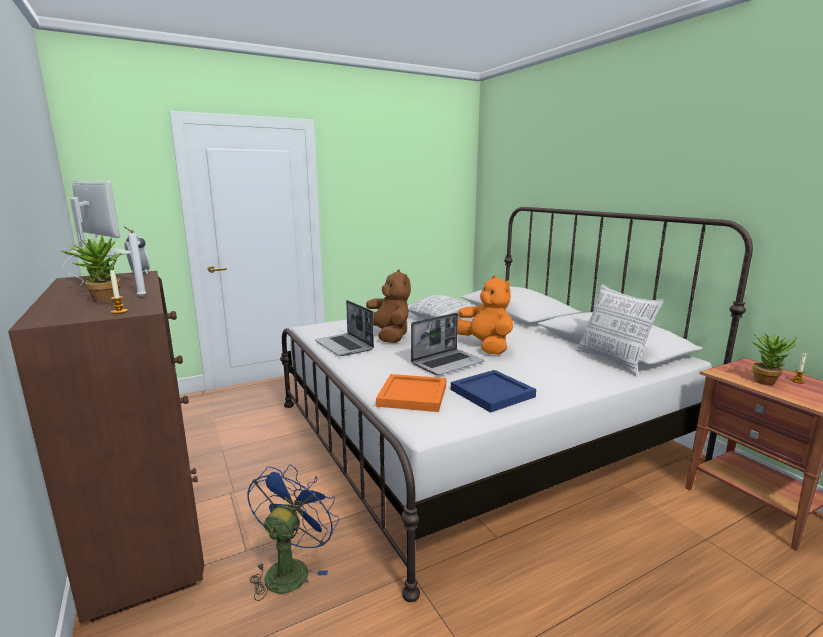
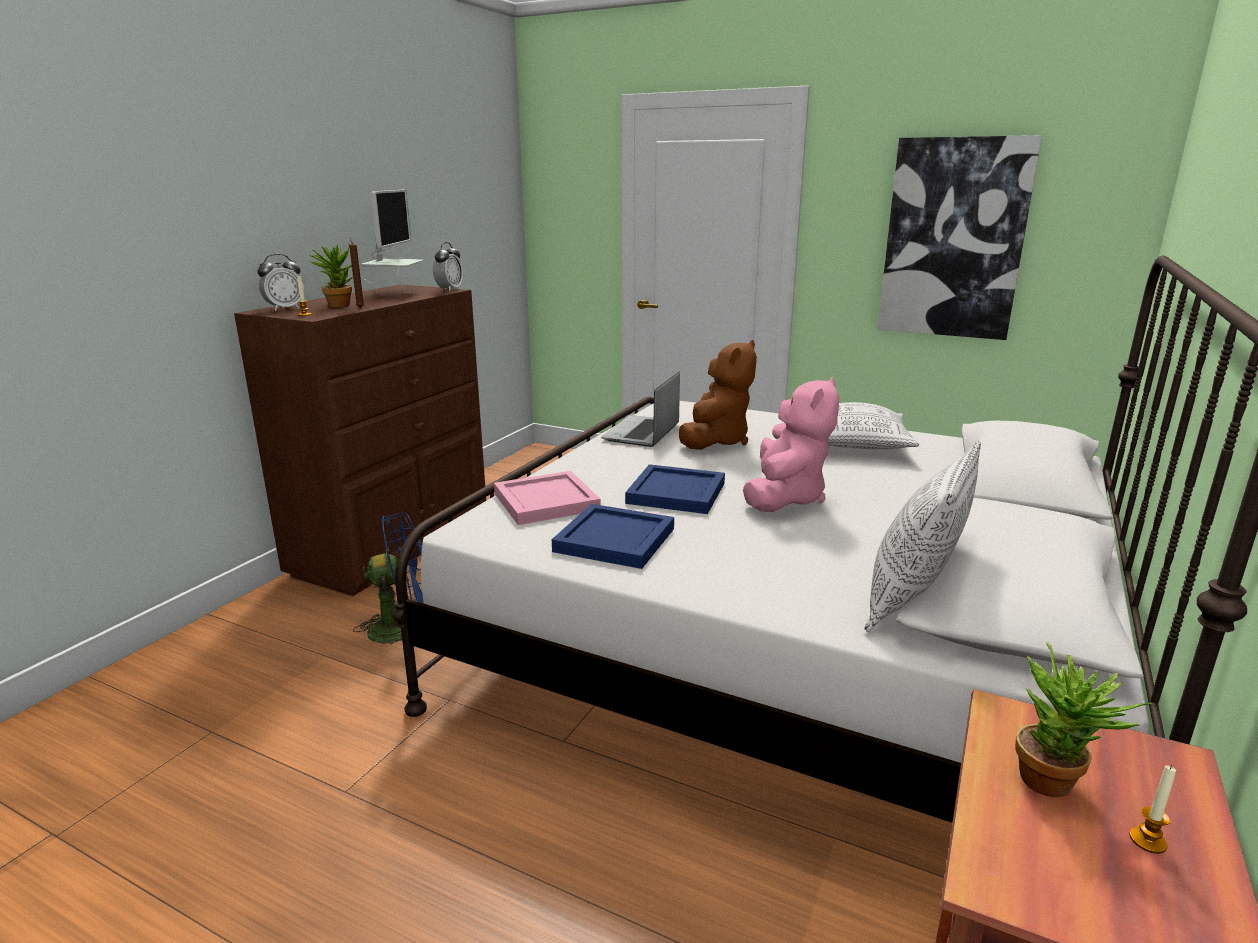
camera: 55 degrees right, 5 degrees up
(59, 314) = (284, 309): none -> alarm clock
(140, 296) = (360, 307): white candle -> brown candle
(400, 207) = (954, 239): none -> picture
(414, 395) = (548, 502): orange tray -> pink tray
(447, 363) = (678, 492): laptop -> blue tray
(484, 347) = (785, 498): orange plush toy -> pink plush toy

